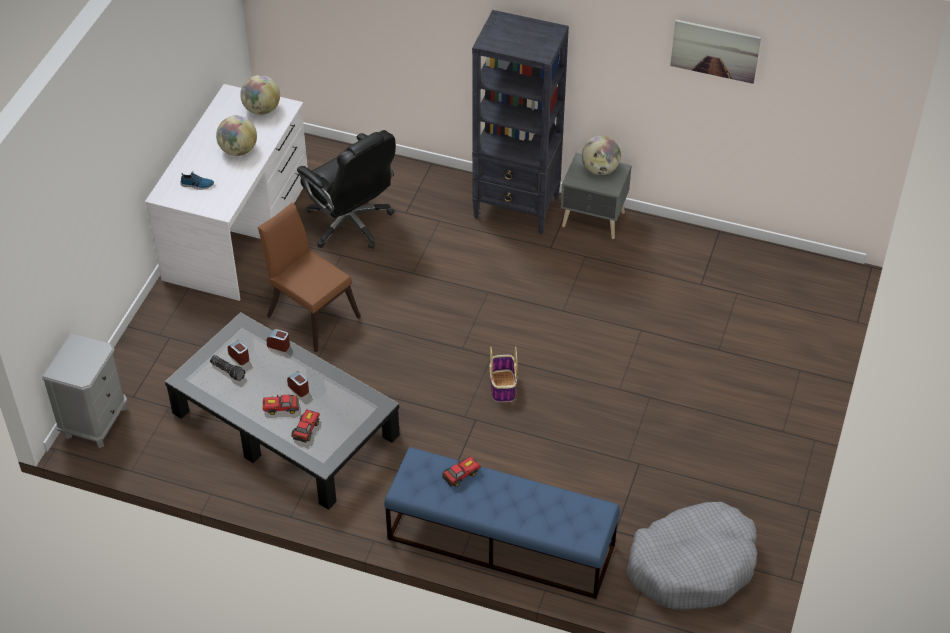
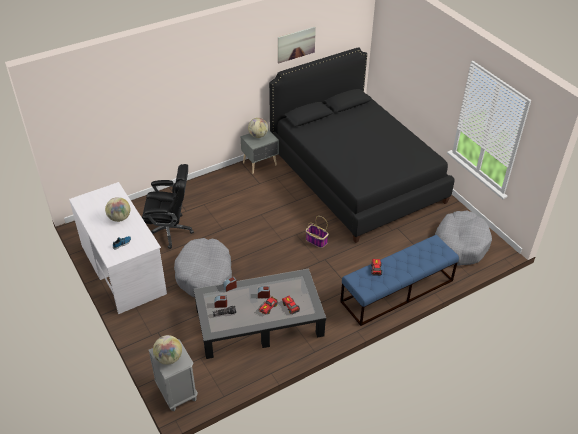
camera: 50 degrees left, 5 degrees down
(261, 109) = (104, 196): globe -> globe (168, 358)
(310, 313) = (204, 274): brown chair -> grey dog bed
(517, 208) = (226, 179): black bookcase -> none
(700, 344) = (356, 176): none -> black bed

